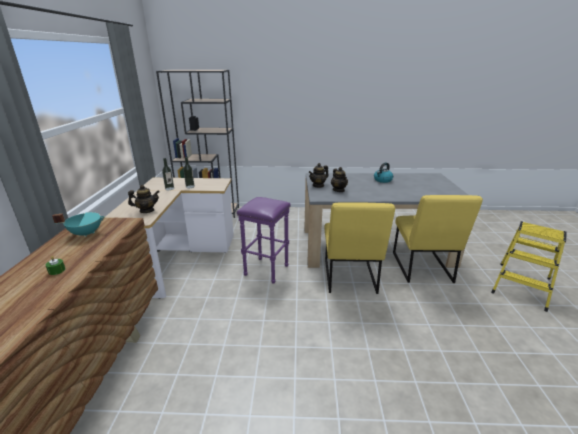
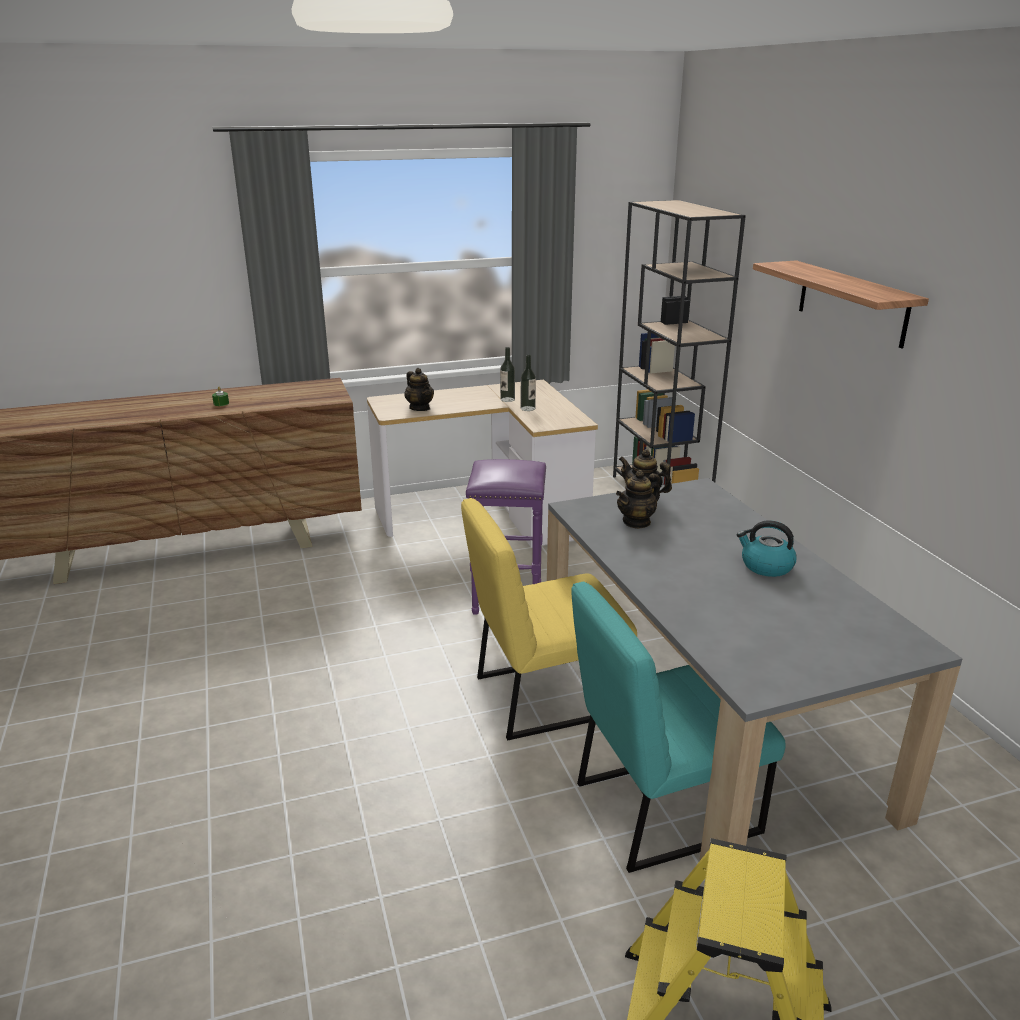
camera: 70 degrees right, 0 degrees up
(86, 233) = (300, 391): turquoise cooking pot -> none
(304, 94) = (852, 303): none -> shelf
(422, 268) = (661, 808): yellow chair -> turquoise chair

